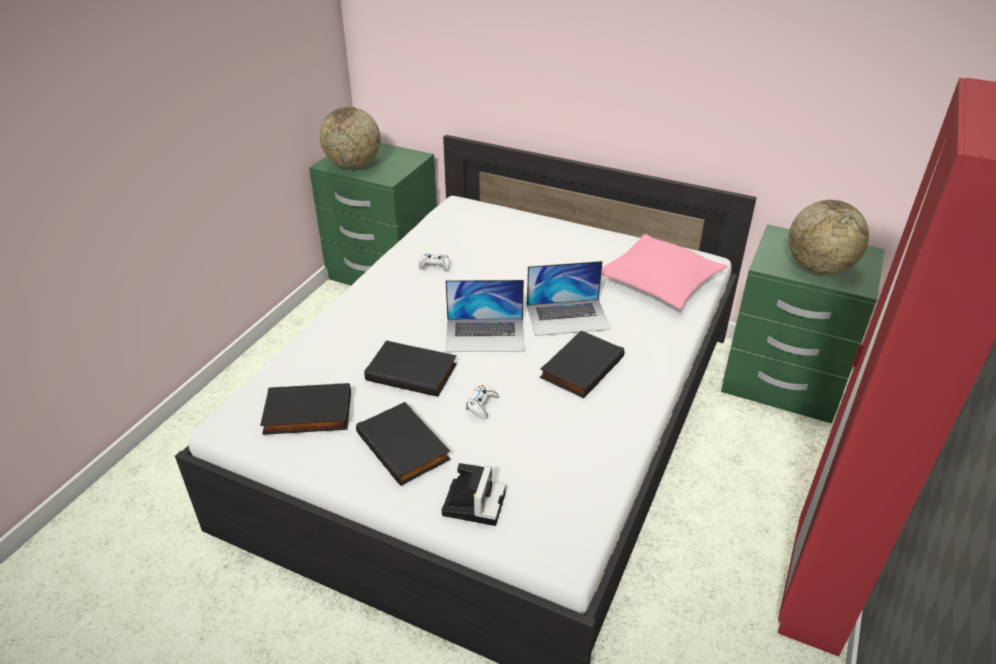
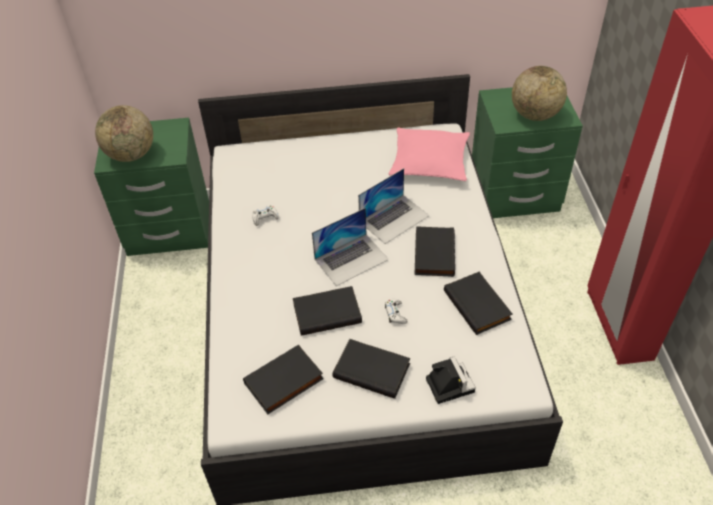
camera: 30 degrees left, 10 degrees up
(586, 439) = (478, 305): none -> black book

